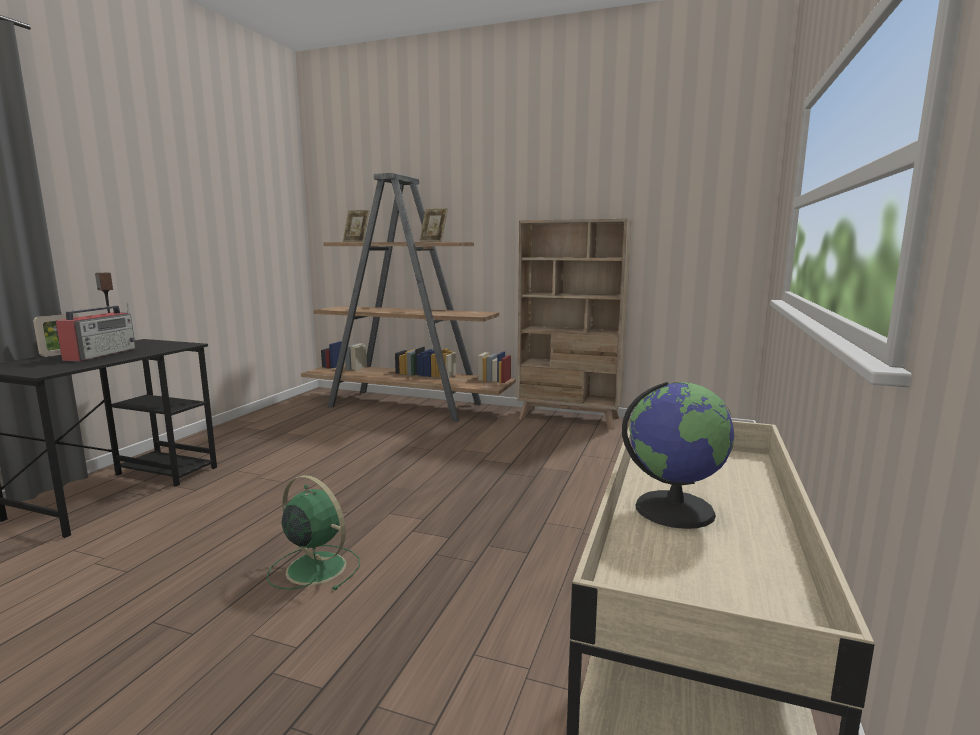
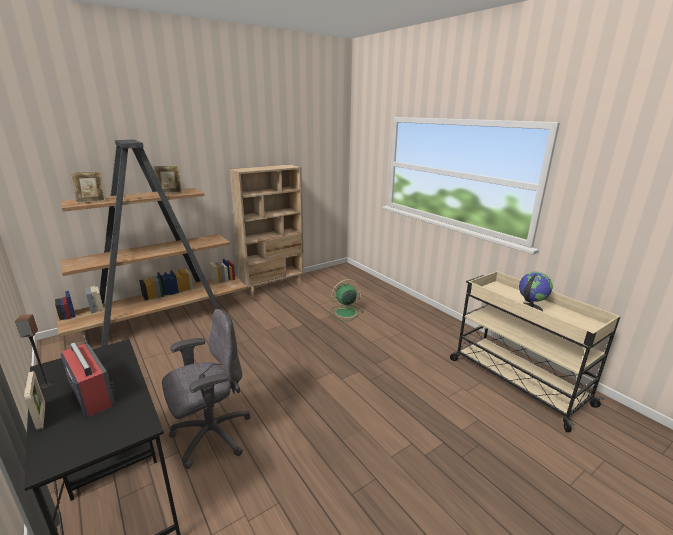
camera: 55 degrees left, 10 degrees up
(228, 494) = (210, 436): none -> grey office chair
(314, 567) = (347, 421): green fan -> green fan (345, 312)

